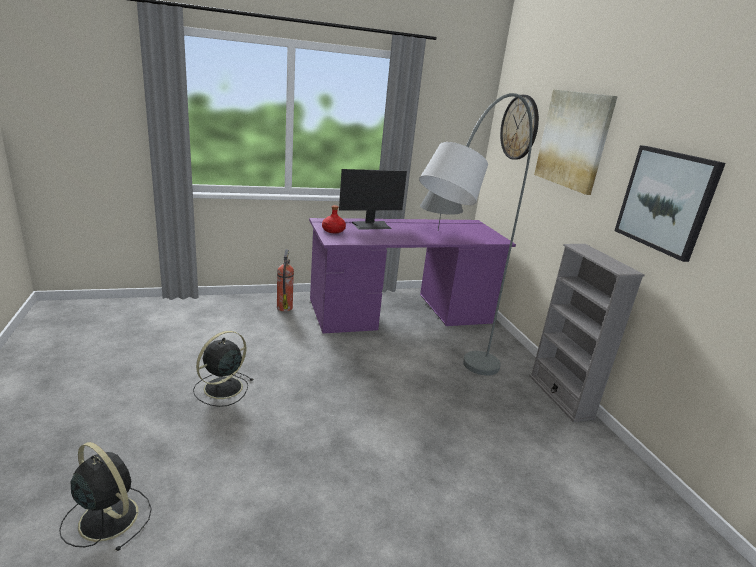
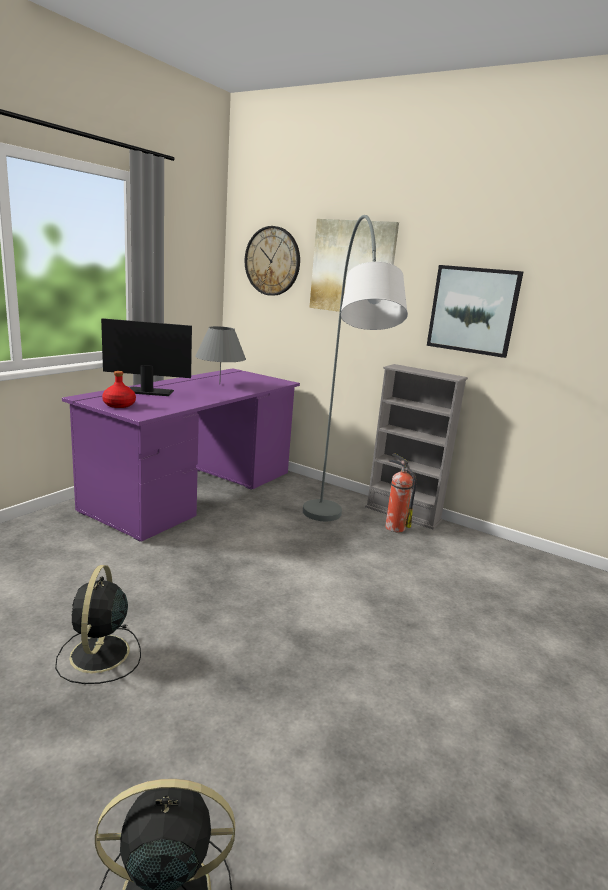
camera: 40 degrees left, 5 degrees down
(284, 307) = (52, 530): fire extinguisher -> fire extinguisher (394, 527)
(371, 225) = (148, 391): monitor -> monitor turned 120 degrees counterclockwise

